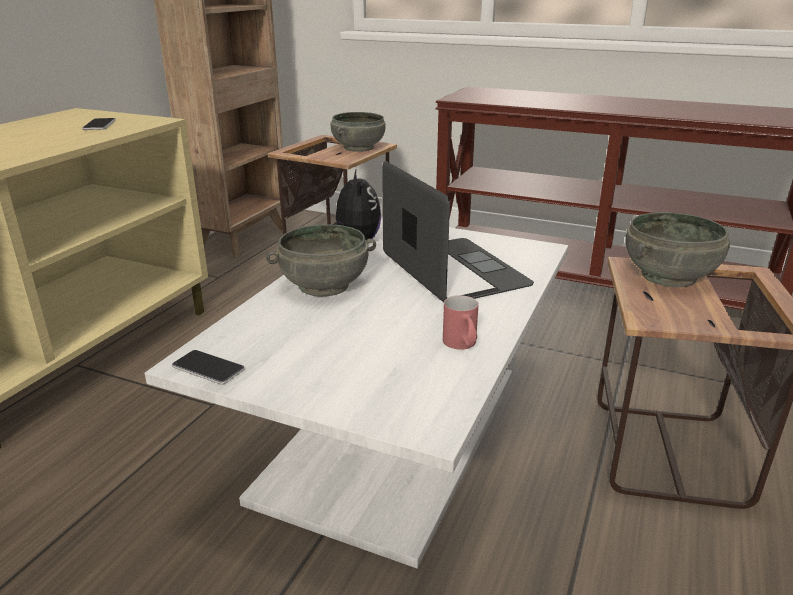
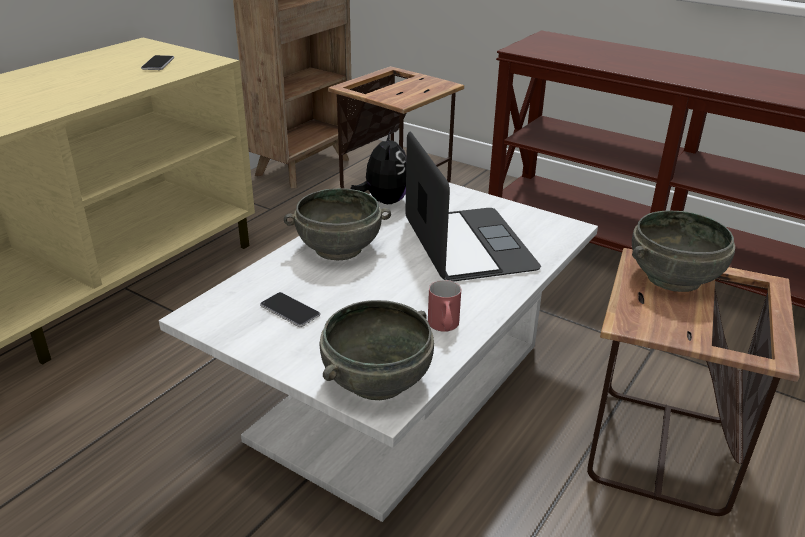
camera: 10 degrees right, 5 degrees up
(208, 368) = (212, 323): phone -> phone (290, 310)
(358, 148) = (421, 87): grey bowl -> grey bowl (376, 379)

